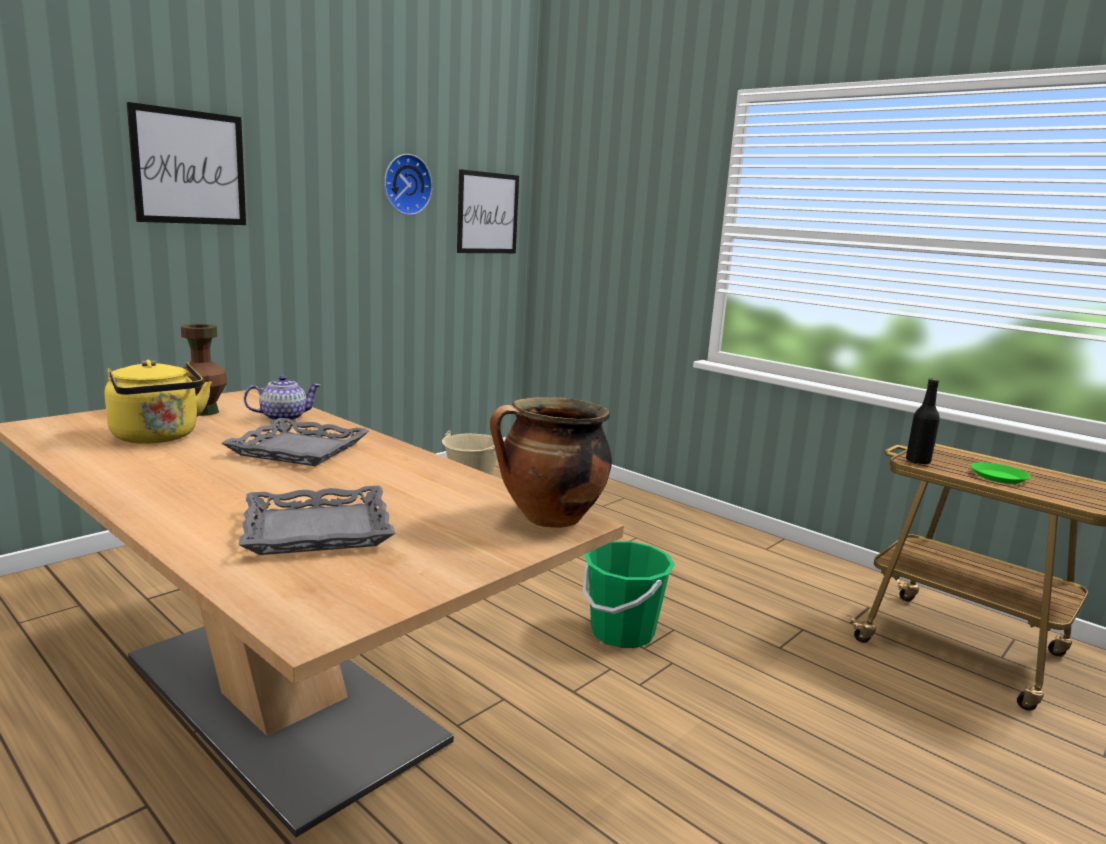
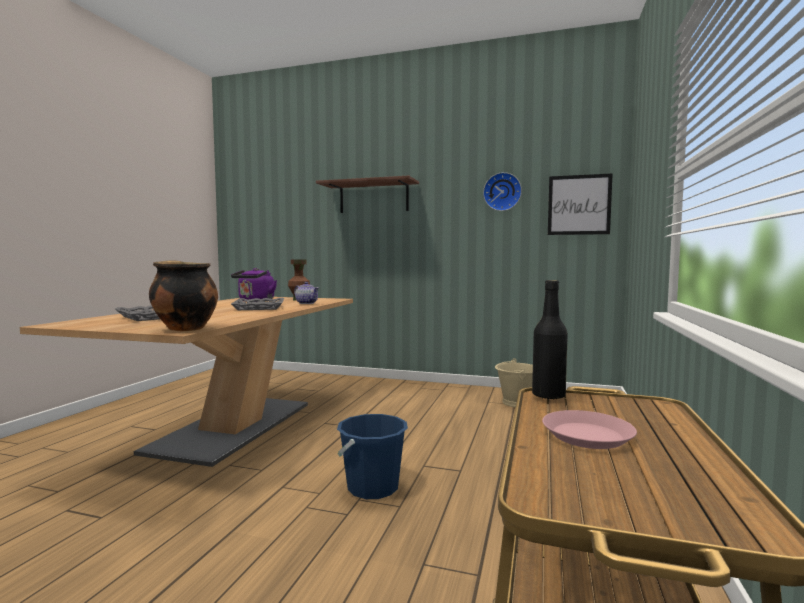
camera: 65 degrees right, 10 degrees down
(158, 437) = (255, 301): yellow kettle -> purple kettle
(189, 167) = (374, 197): picture -> brown shelf
(622, 632) = (372, 487): green bucket -> blue bucket
(998, 477) = (587, 435): green plate -> pink plate

